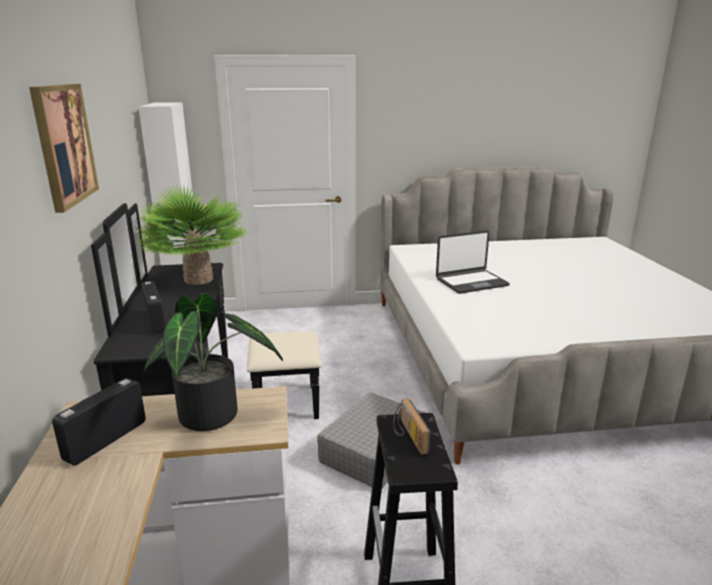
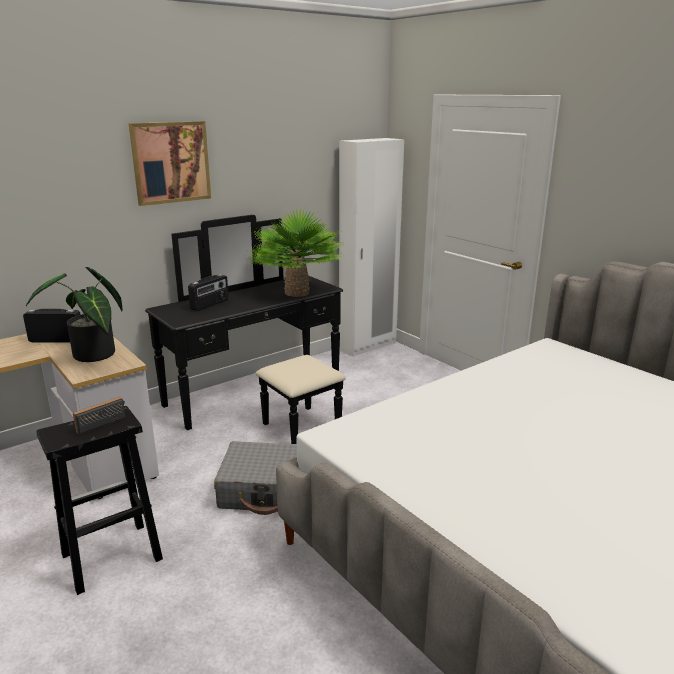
camera: 60 degrees right, 0 degrees up
(471, 282) = (503, 401): laptop -> none

